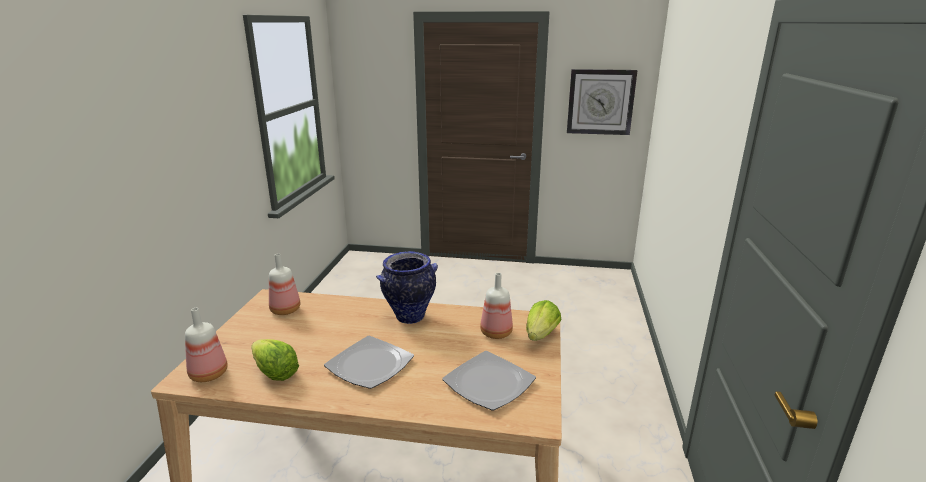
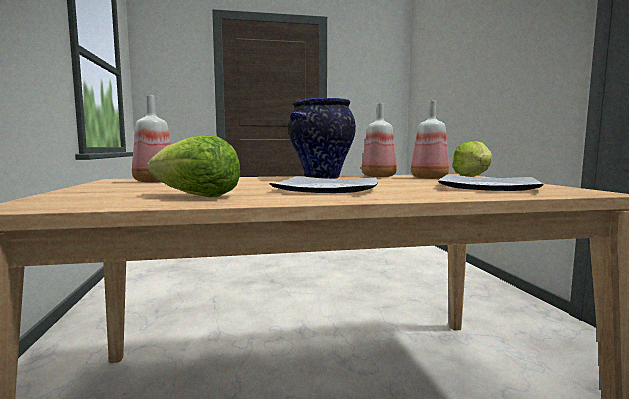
camera: 20 degrees left, 15 degrees down
(209, 375) = (74, 202): bottle -> bottle (380, 176)
(600, 102) = (370, 89): wall clock -> none

